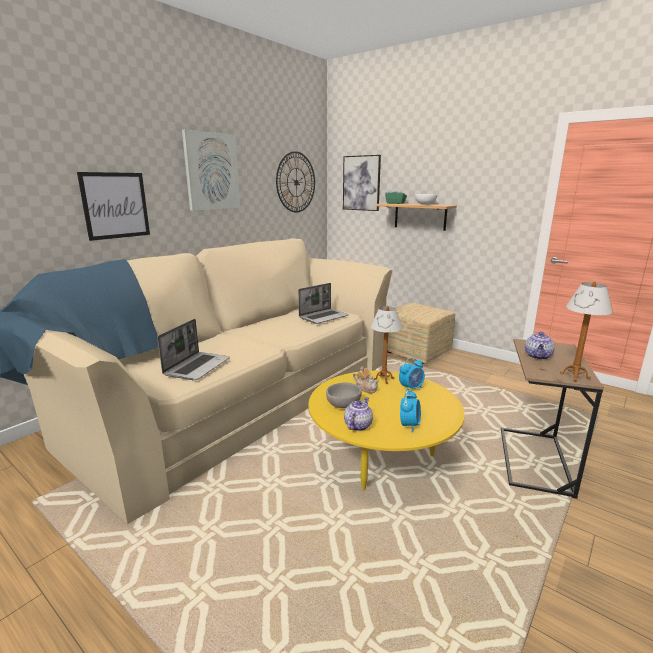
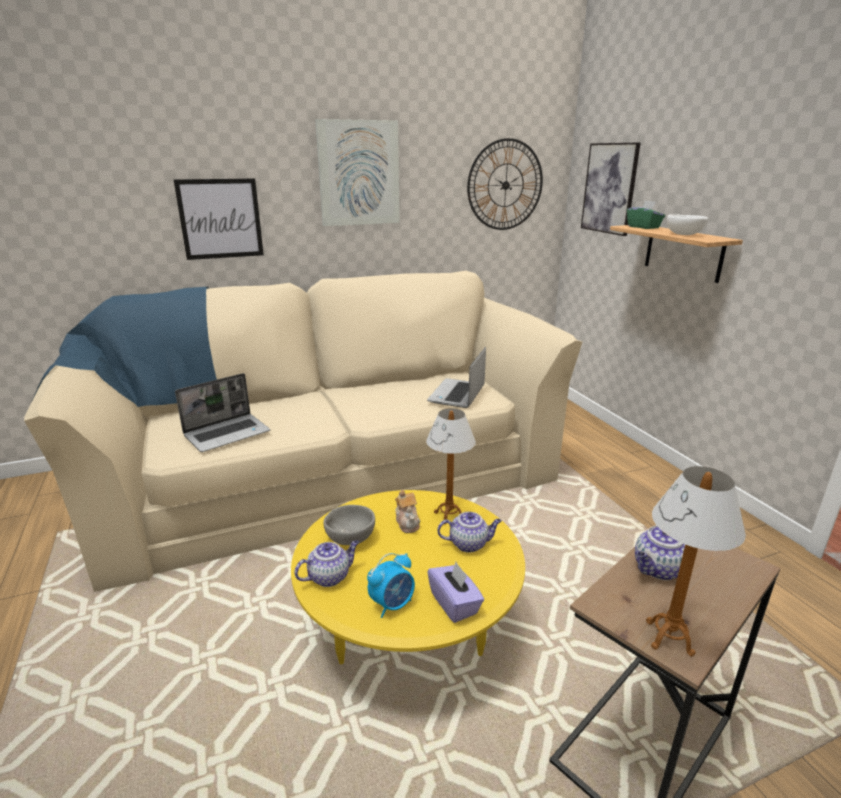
camera: 30 degrees right, 5 degrees up
(324, 317) = (457, 395): laptop -> laptop turned 120 degrees clockwise
(411, 388) = (469, 544): alarm clock -> teapot
(417, 352) = (630, 476): ottoman -> none
(439, 414) = (455, 604): none -> purple tissue box

